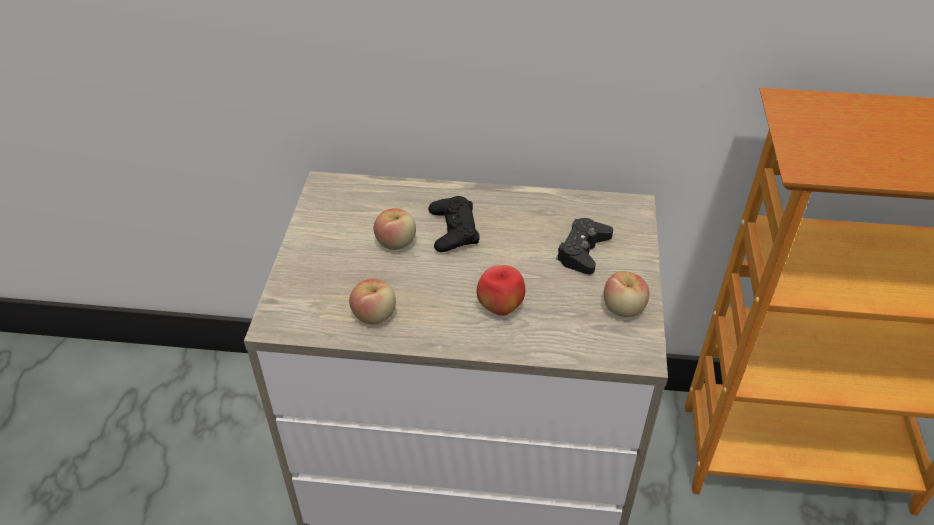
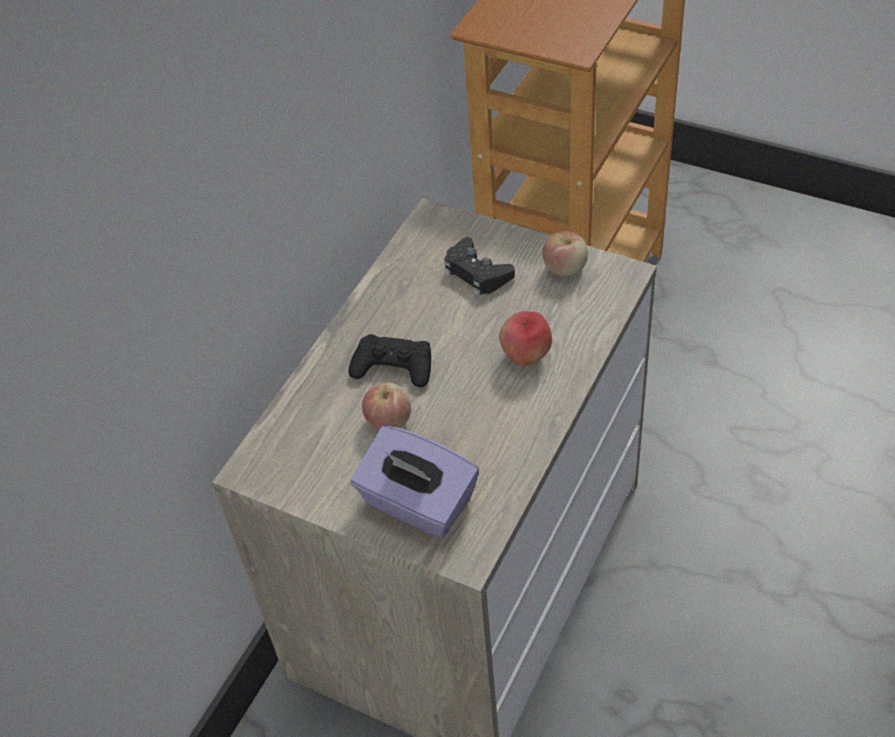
camera: 65 degrees left, 5 degrees up
(319, 281) = (417, 504): none -> purple tissue box
(375, 315) = (492, 462): apple -> none

